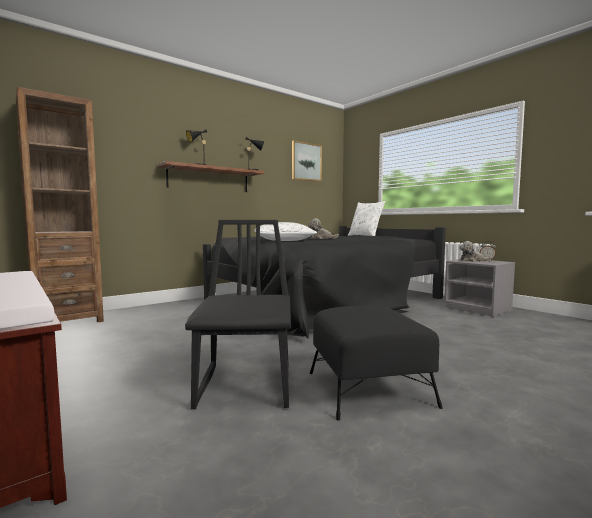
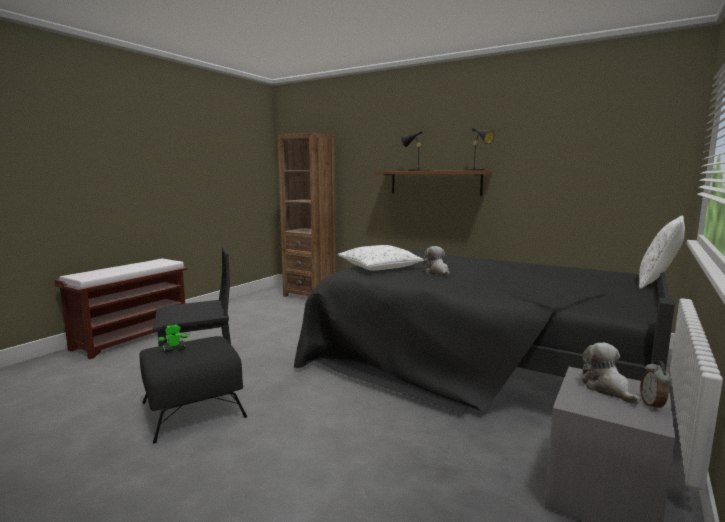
camera: 70 degrees right, 5 degrees up
(306, 162) = (596, 143): picture -> none
(374, 317) = (174, 349): none -> toy robot

